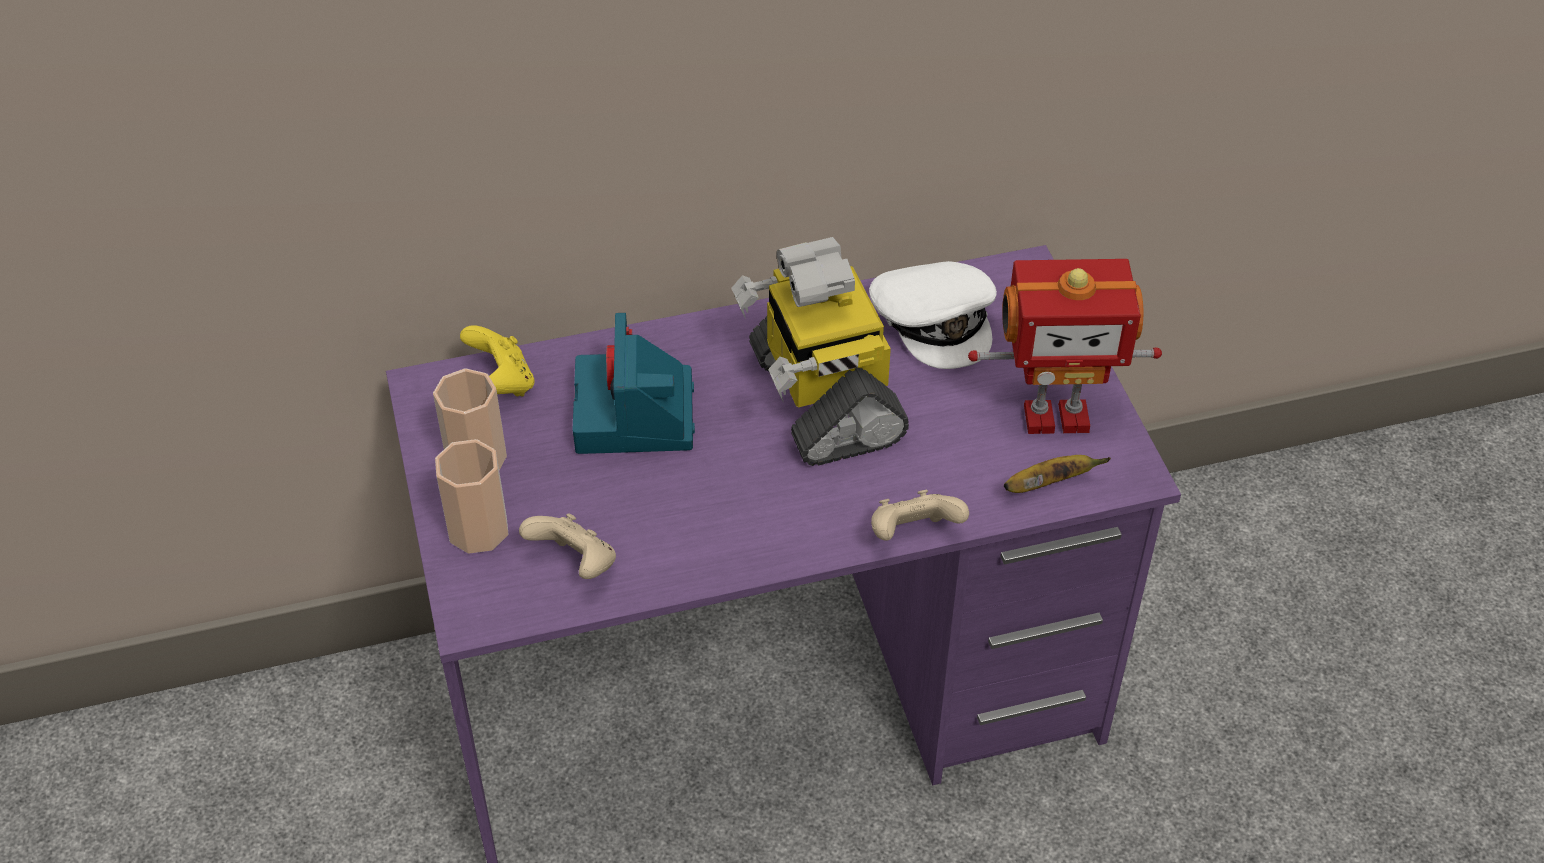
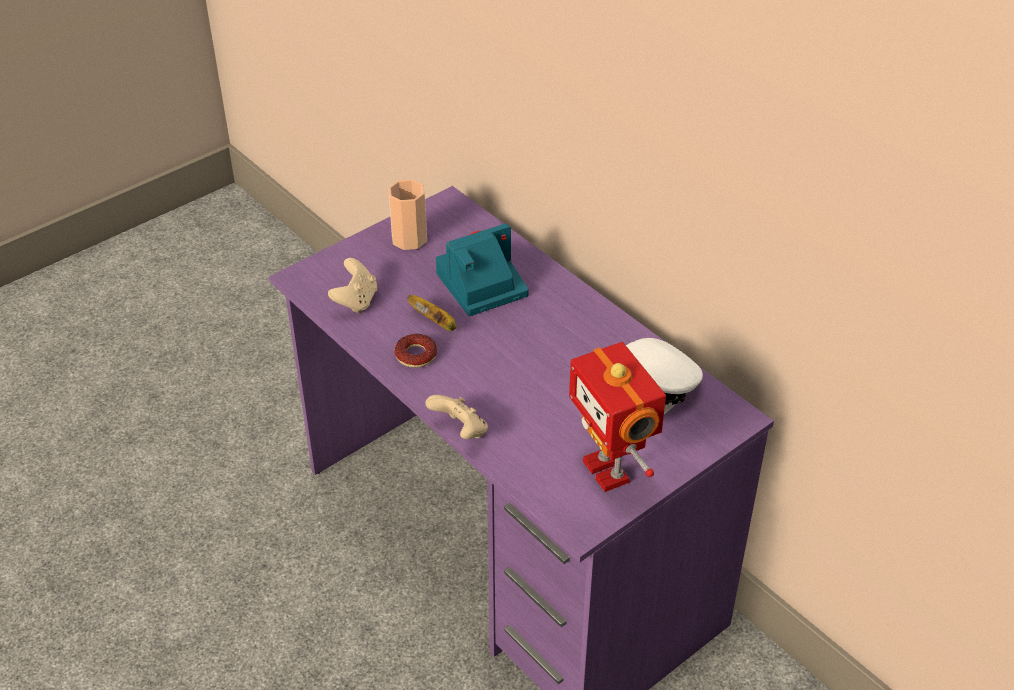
camera: 65 degrees right, 5 degrees down
(478, 530) = (359, 258): cup -> none
(502, 382) = (471, 228): yellow game controller -> none
(736, 533) = (416, 355): none -> donut
(821, 396) = (549, 356): toy robot -> none
(1048, 484) = (543, 484): banana -> banana (435, 322)

